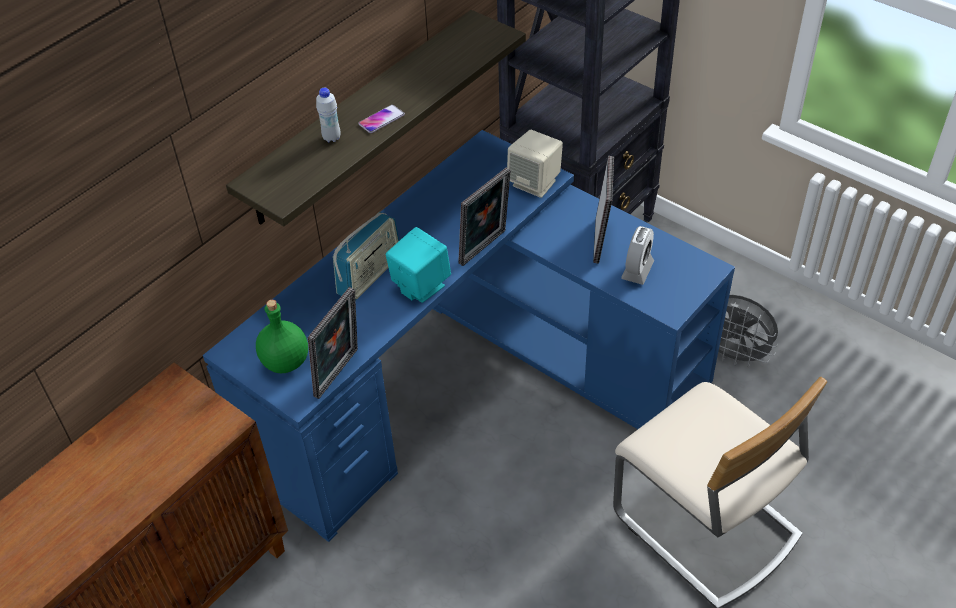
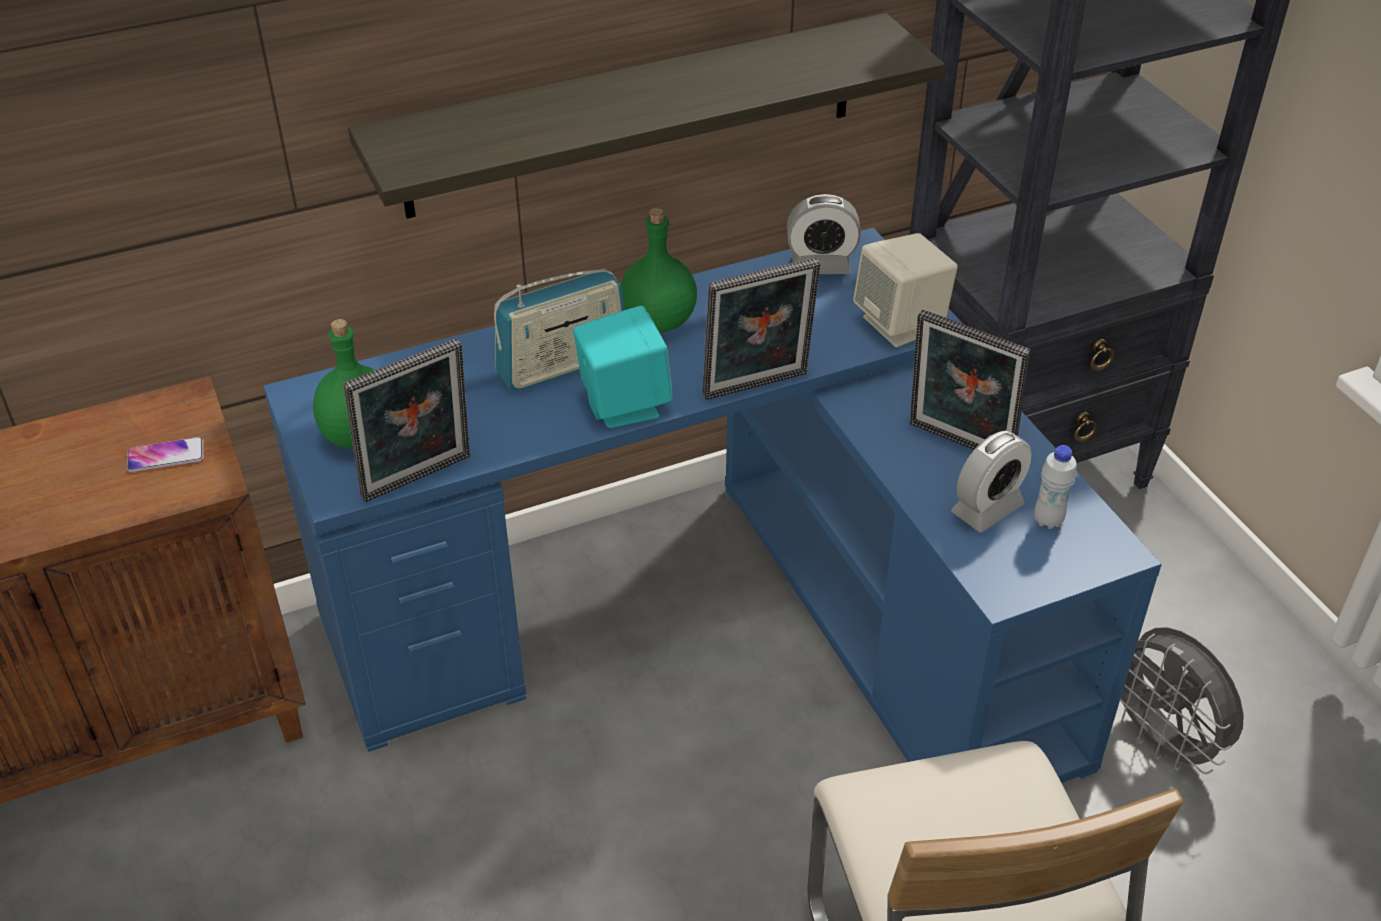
camera: 25 degrees right, 5 degrees down
(331, 138) = (541, 113): white bottle -> white bottle (1048, 521)
(381, 119) = (631, 111): phone -> phone (166, 456)
(404, 229) = (658, 320): none -> green bottle
(470, 163) = (821, 266): none -> alarm clock
(601, 241) = (957, 445): picture frame -> picture frame turned 90 degrees clockwise

